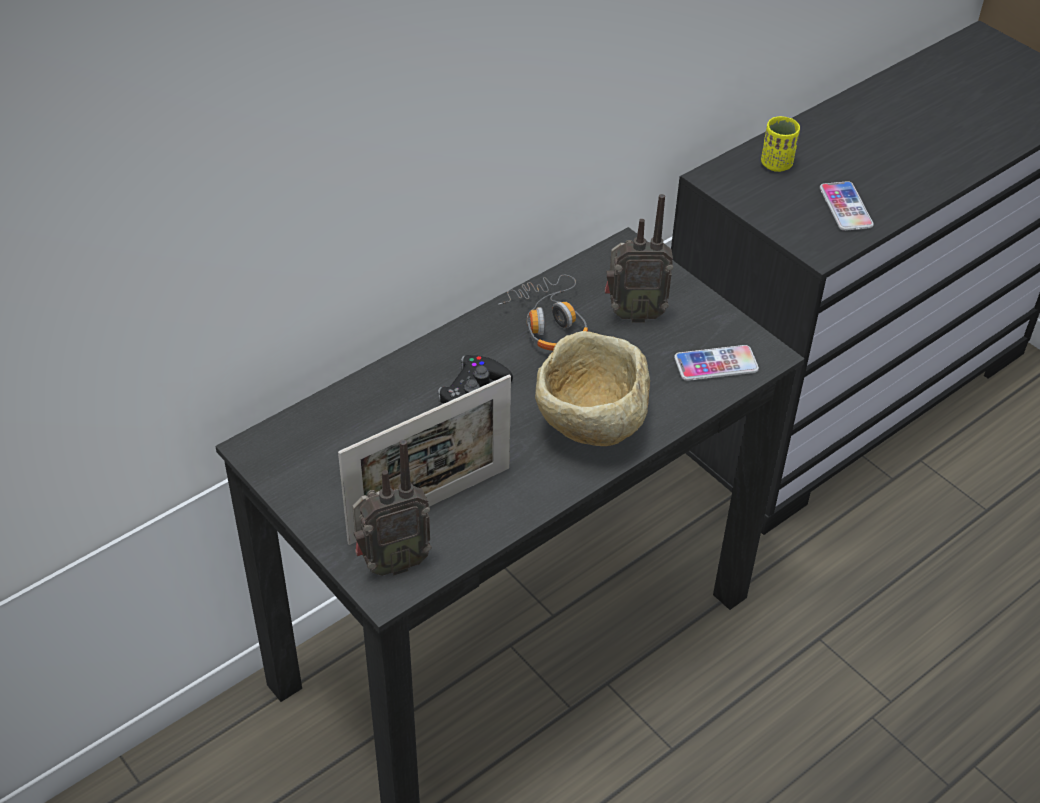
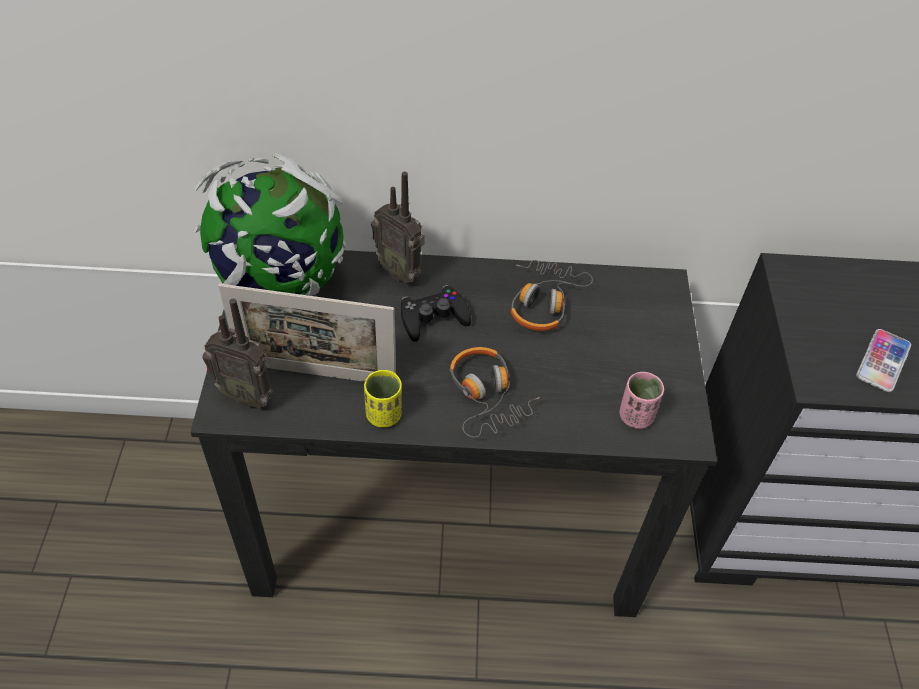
camera: 40 degrees right, 5 degrees up
(301, 455) = (280, 284): none -> globe
(590, 426) = (486, 396): beige bowl -> headphones
(633, 313) = (615, 335): radio -> radio (400, 271)
(716, 364) = (635, 416): phone -> pink cup
(776, 164) = (857, 290): yellow cup -> yellow cup (384, 415)

